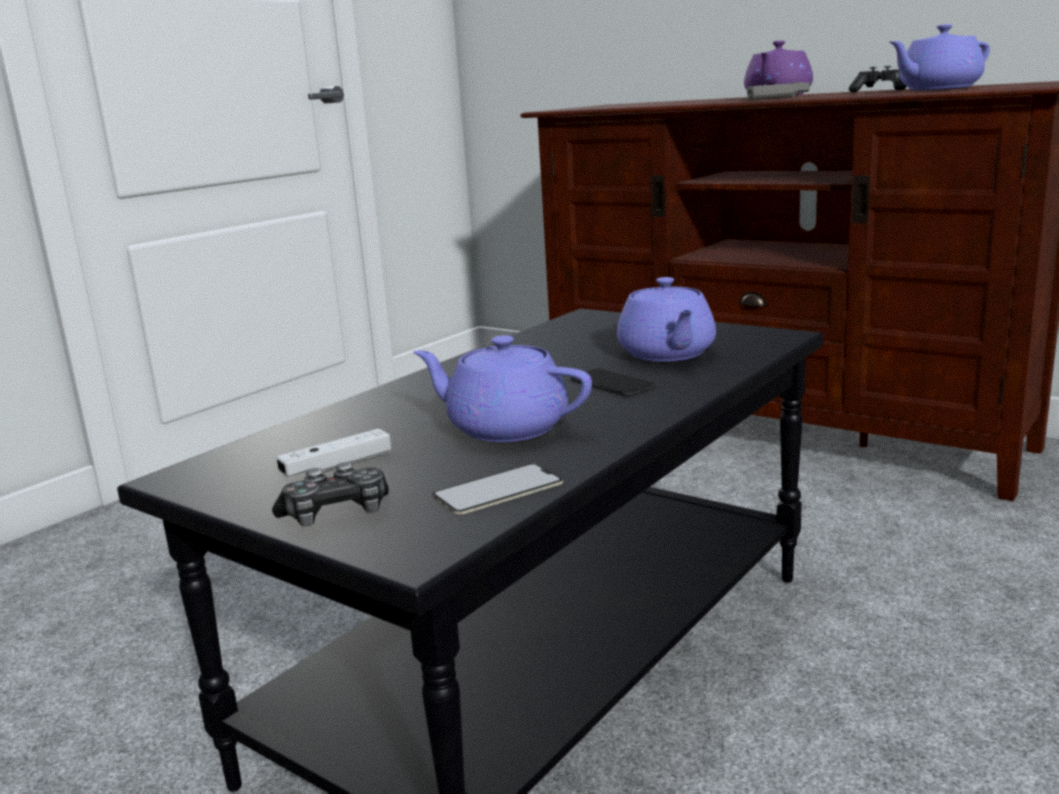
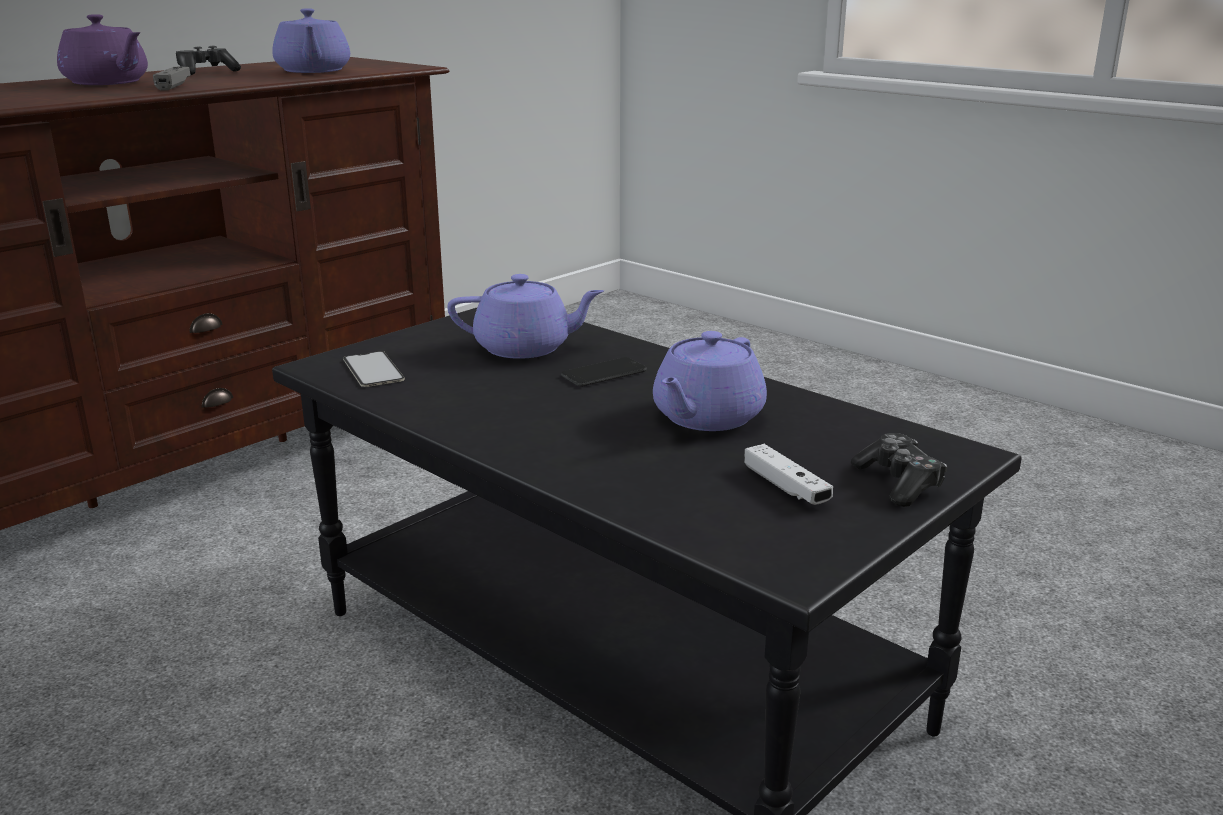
camera: 85 degrees left, 5 degrees up
(498, 490) = (851, 425): phone -> phone (373, 370)

